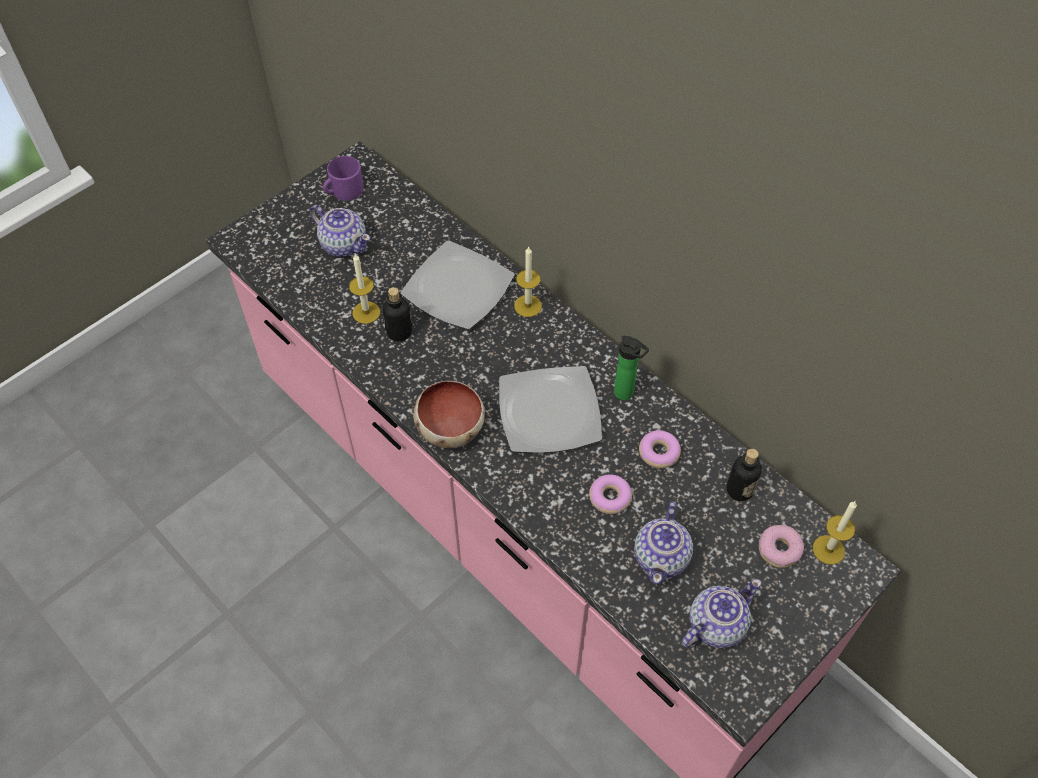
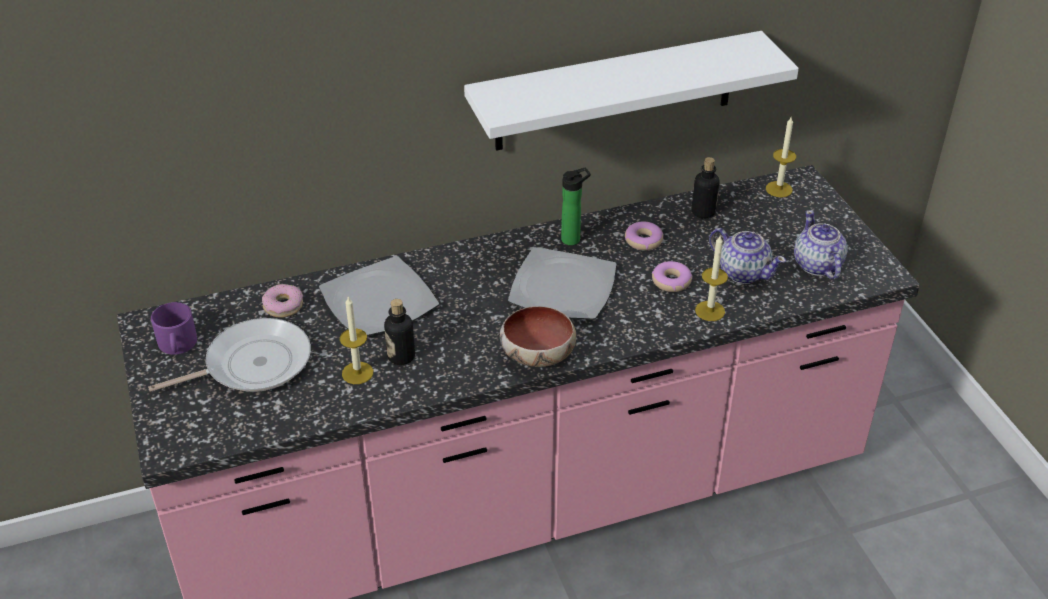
camera: 65 degrees left, 15 degrees down
(343, 244) = (252, 364): teapot -> frying pan
(528, 306) = (435, 264): candle -> candle (710, 311)
(726, 317) = (615, 91): none -> white shelf
(779, 549) = (766, 212): donut -> donut (283, 306)

